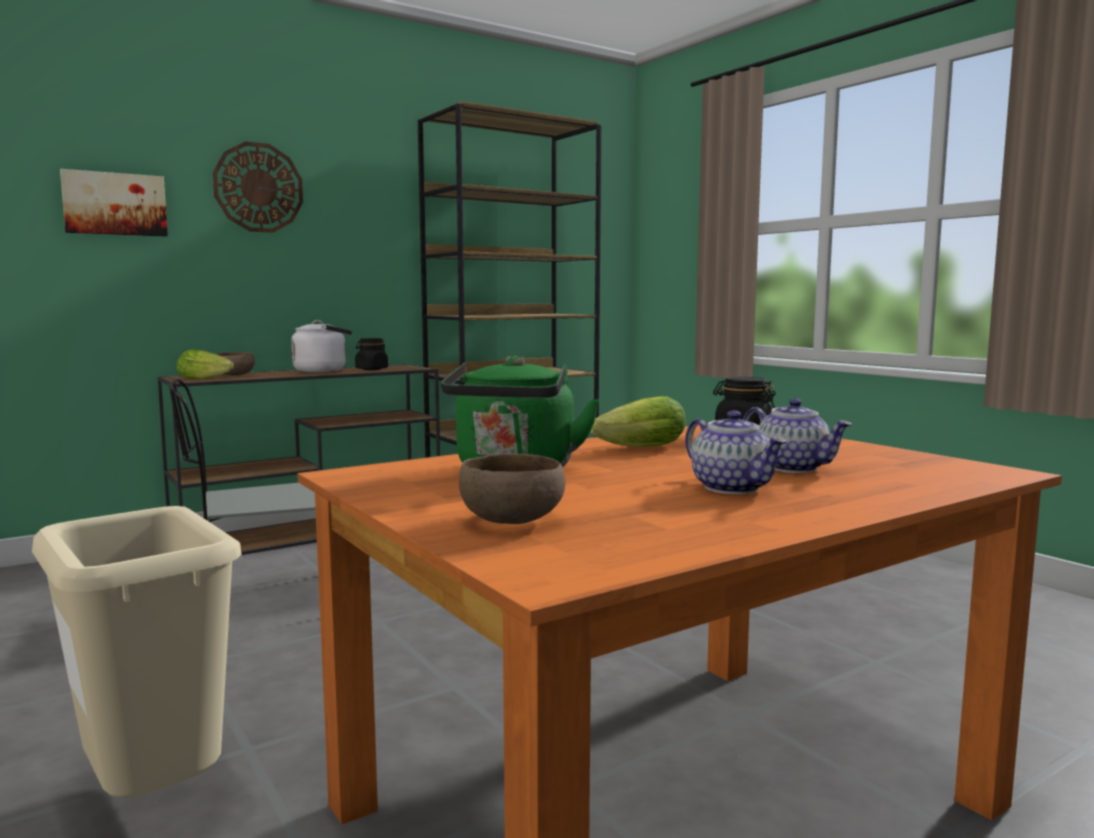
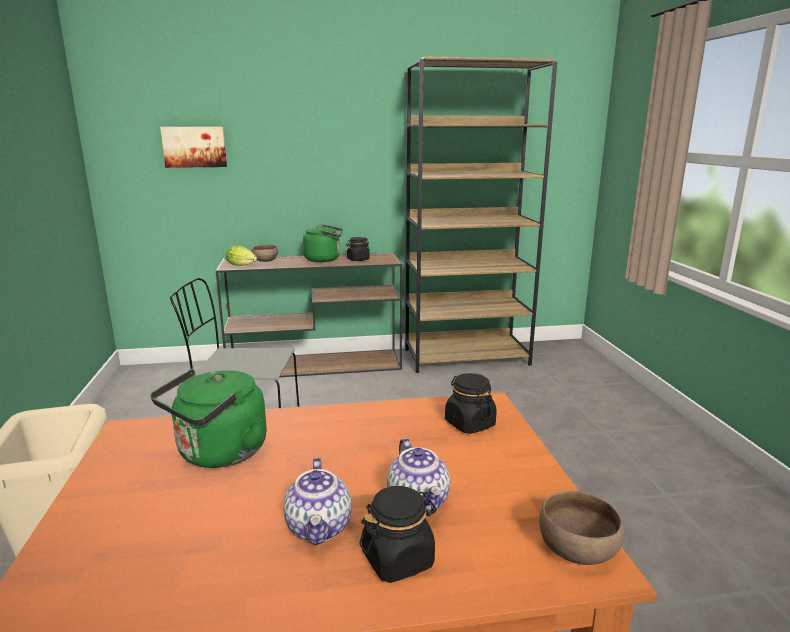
camera: 25 degrees right, 10 degrees up
(258, 187) = (287, 129): wall clock -> none
(323, 371) = (325, 259): white kettle -> green kettle
(513, 520) = (110, 537): brown bowl -> brown bowl (578, 549)
(635, 448) = (352, 432): lettuce -> none
(842, 490) = (398, 559): none -> black jar

